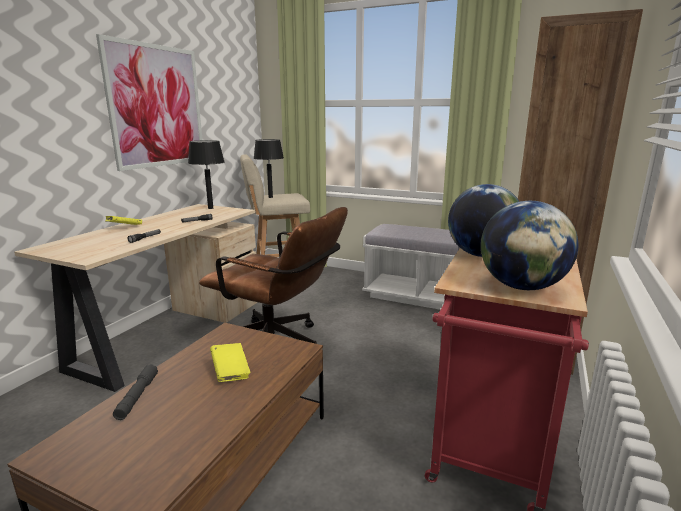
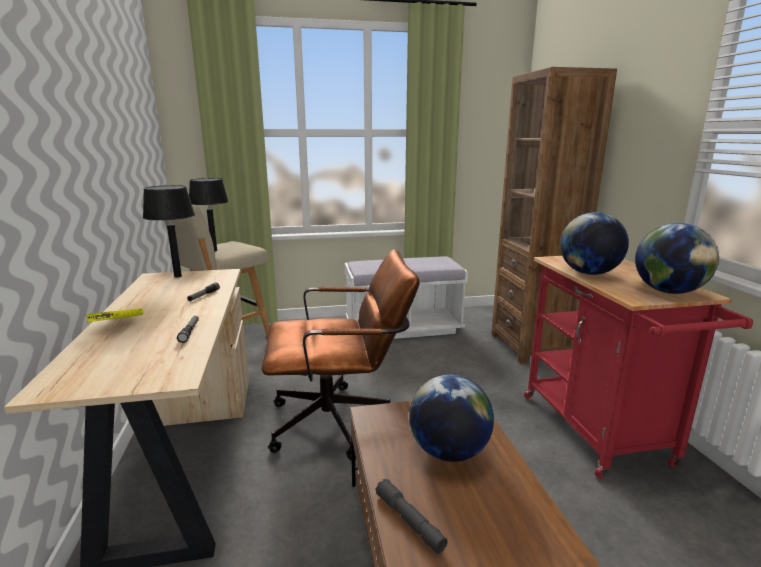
camera: 35 degrees left, 0 degrees up
(157, 106) = (94, 141): picture -> none
(230, 372) = (449, 452): yellow book -> globe

